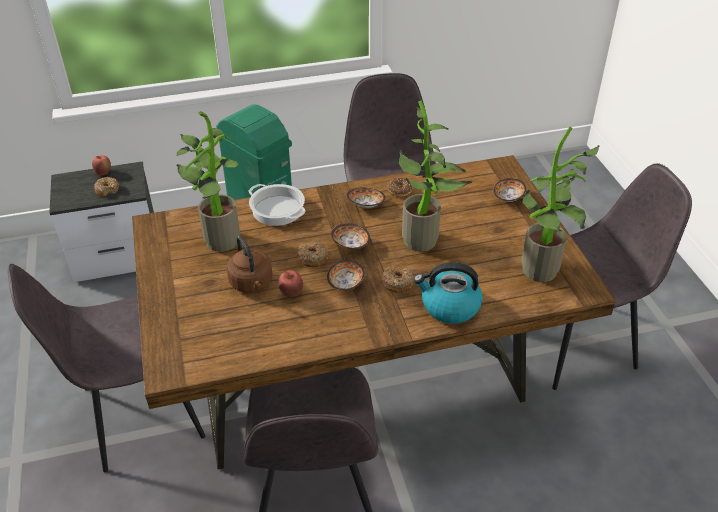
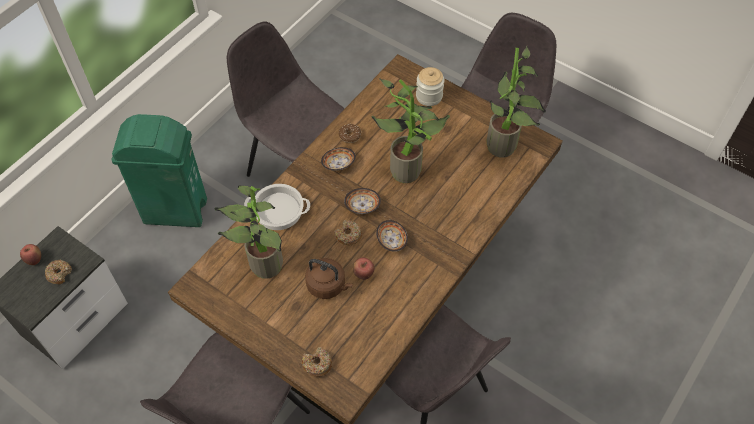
camera: 40 degrees left, 15 degrees up
(397, 283) = (424, 217): donut -> donut (317, 364)
(449, 306) = (473, 213): kettle -> none
(508, 198) = (429, 96): bowl -> jar

